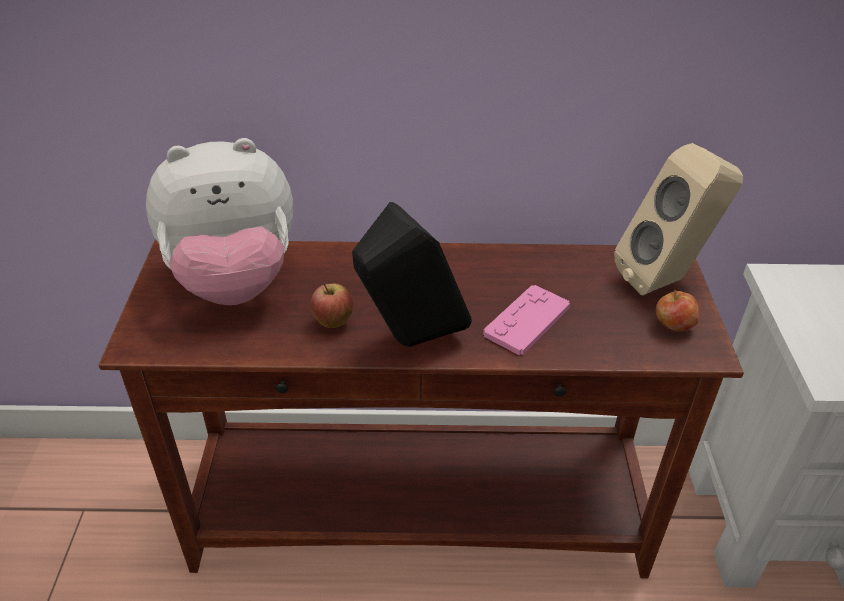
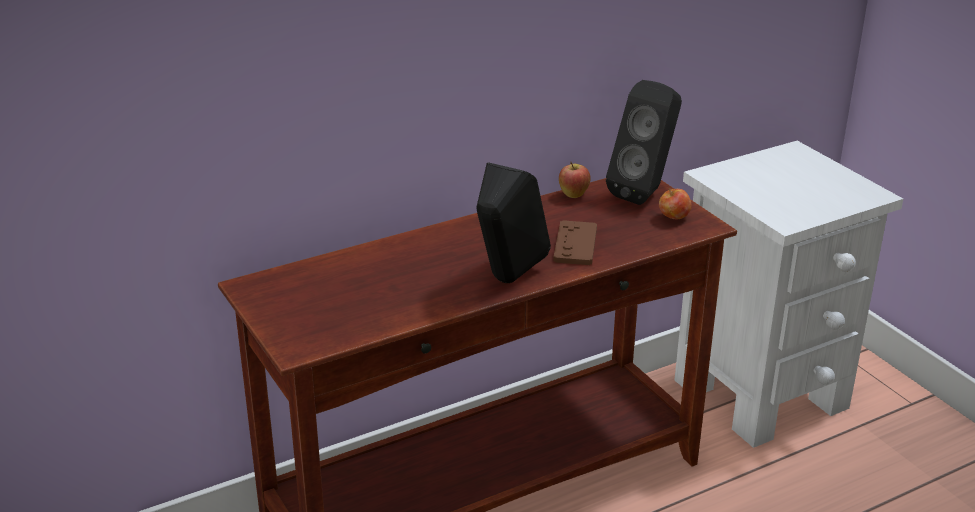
camera: 30 degrees left, 10 degrees down
(234, 281) = (327, 288): plush toy -> none
(333, 323) = (437, 288): apple -> apple (573, 196)
(527, 321) = (575, 244): pink game controller -> brown game controller
(665, 280) = (645, 193): beige speaker -> black speaker

